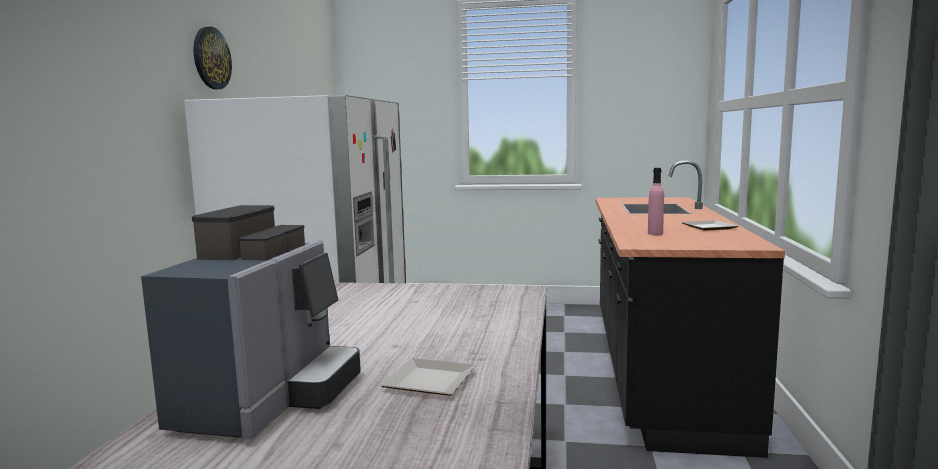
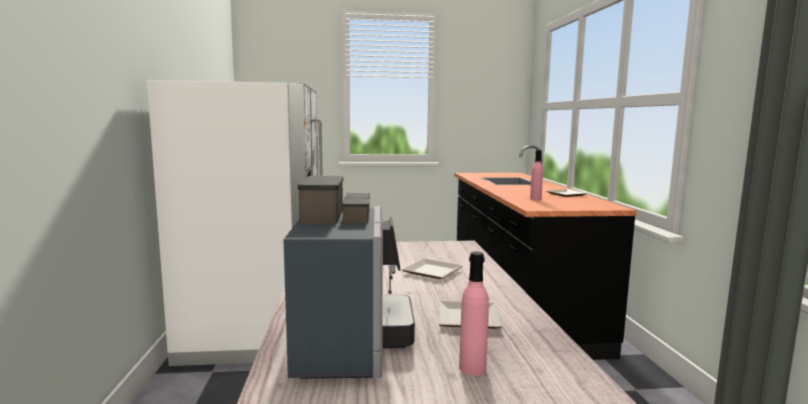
camera: 15 degrees left, 0 degrees up
(211, 58) = (160, 43): wall clock -> none
(369, 440) = (472, 368): none -> pink bottle
(452, 322) = (434, 271): none -> plate

